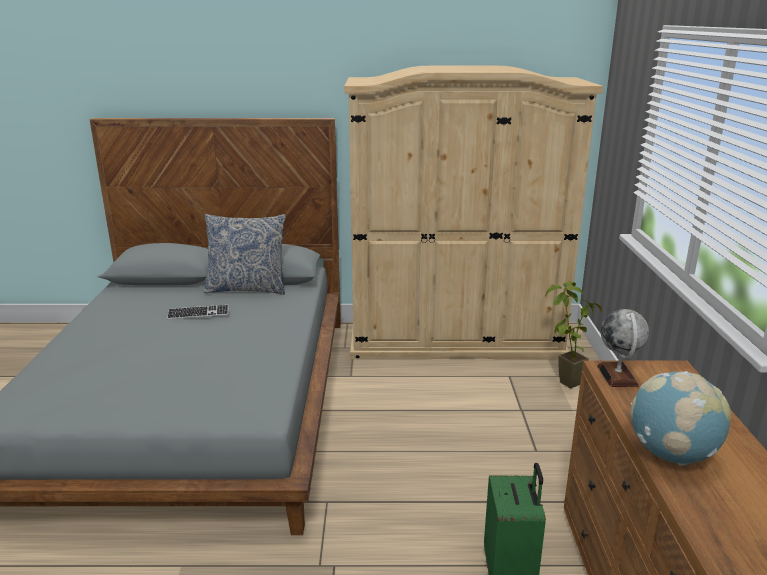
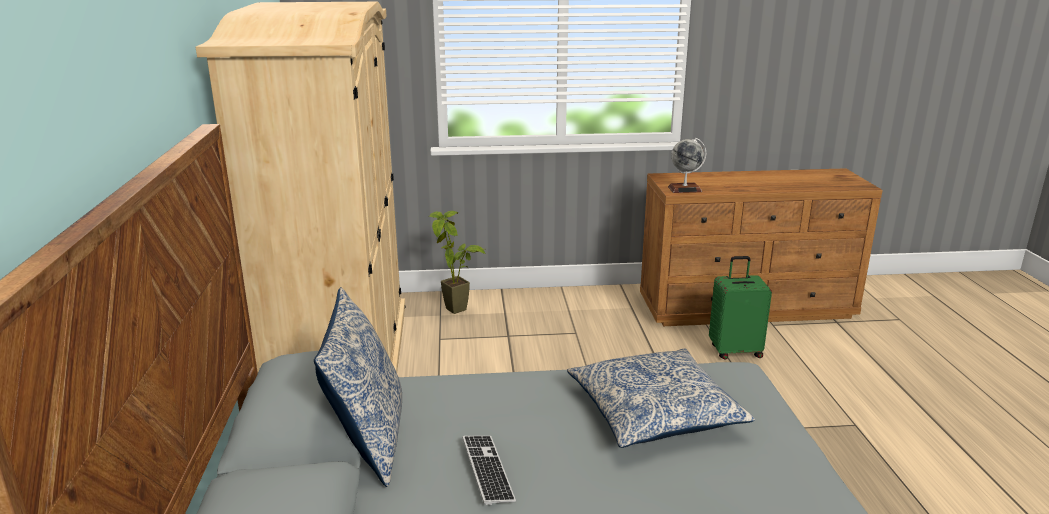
camera: 95 degrees left, 0 degrees up
(224, 368) = (654, 412): none -> pillow
(671, 454) = (771, 186): globe -> none

